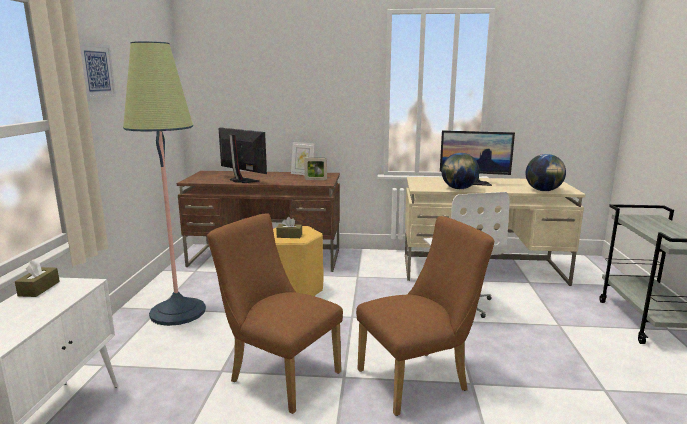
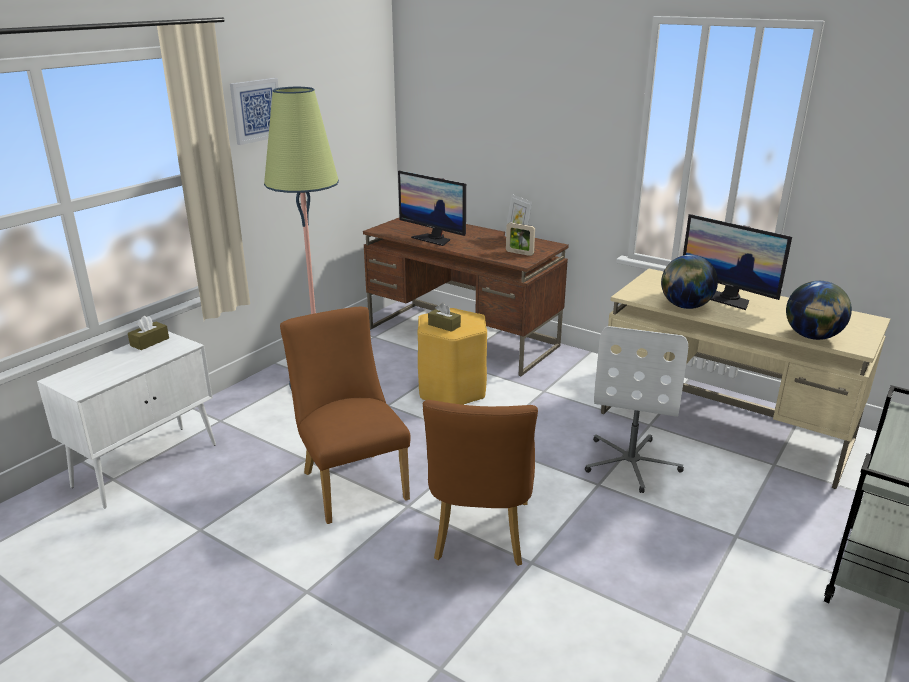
camera: 30 degrees right, 10 degrees up
(242, 180) = (433, 239): monitor -> monitor turned 150 degrees clockwise
(419, 379) = (480, 536): brown chair -> brown chair turned 90 degrees clockwise

